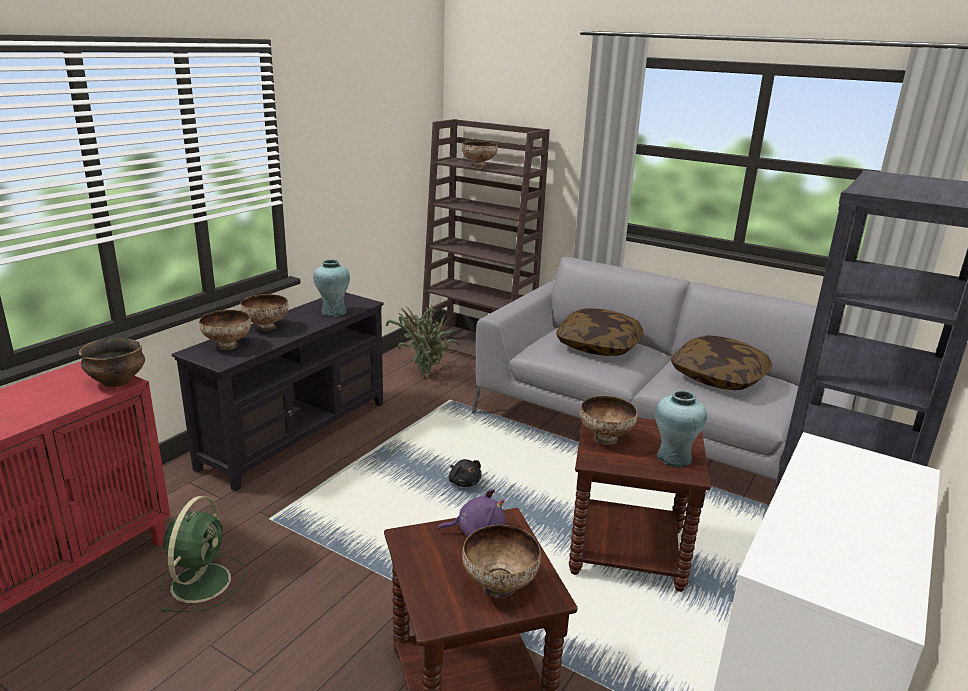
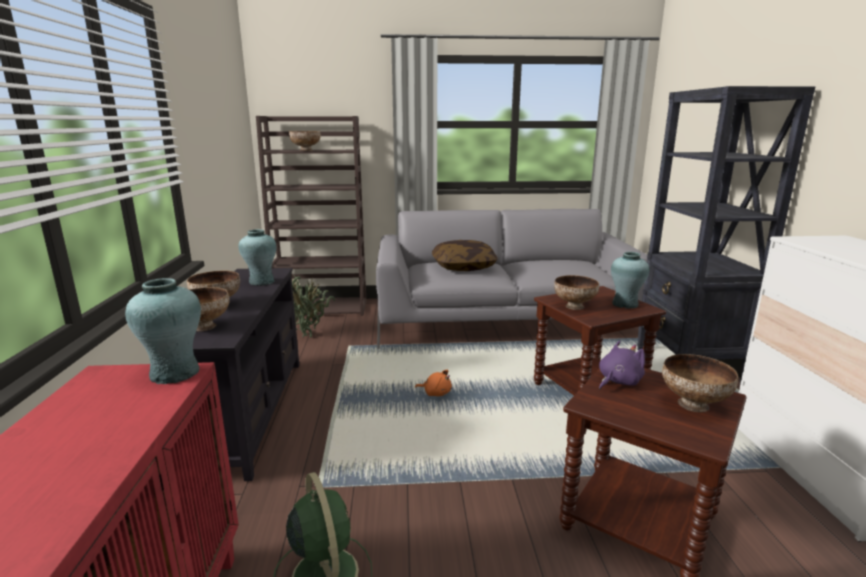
camera: 35 degrees left, 5 degrees down
(117, 381) = (174, 373): bowl -> turquoise vase
(464, 482) = (436, 393): black plush toy -> orange plush toy
(718, 377) = (555, 265): pillow -> none

